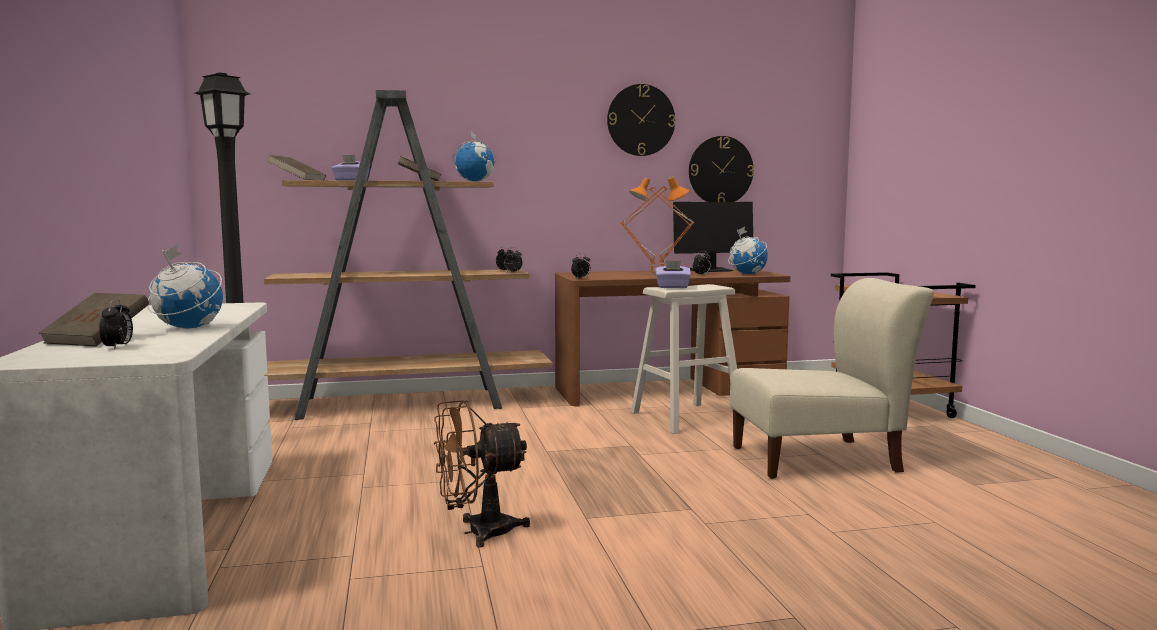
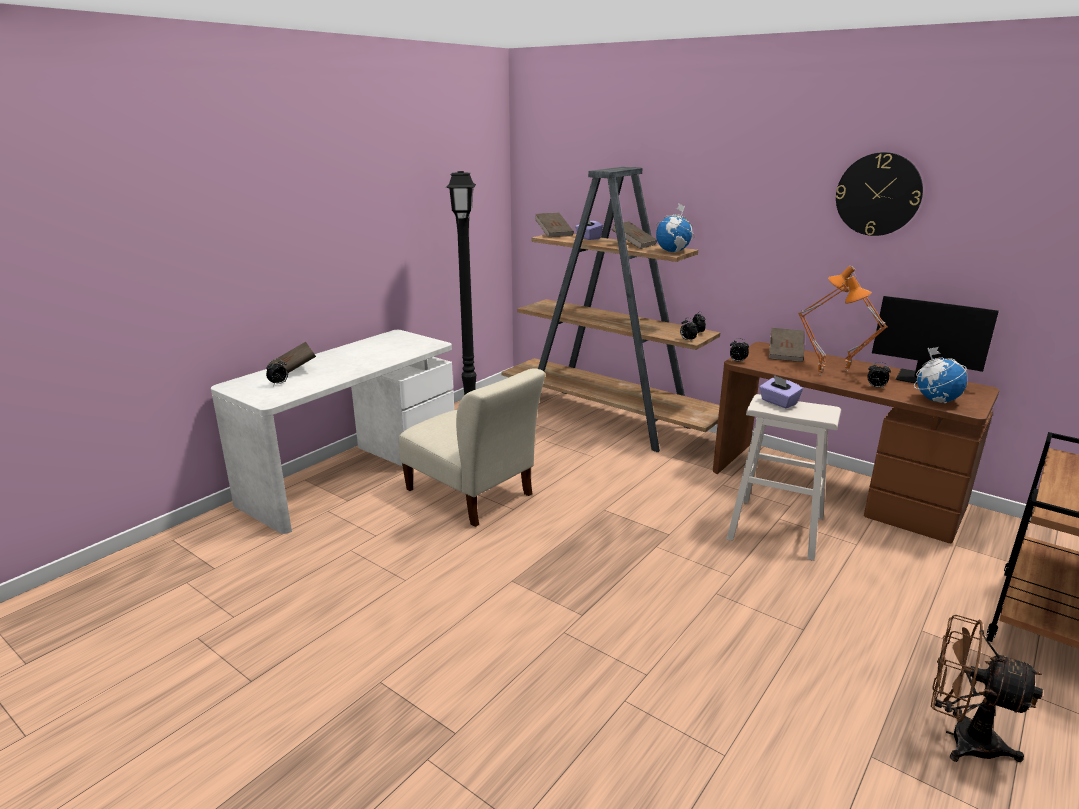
camera: 50 degrees right, 15 degrees up
(188, 328) = (344, 370): globe -> none
(478, 532) = (445, 555): brown fan -> brown fan (960, 738)
(599, 273) = (785, 355): none -> brown book
(720, 170) = (977, 262): wall clock -> none
(821, 459) = (789, 635): beige chair -> beige chair (472, 495)

